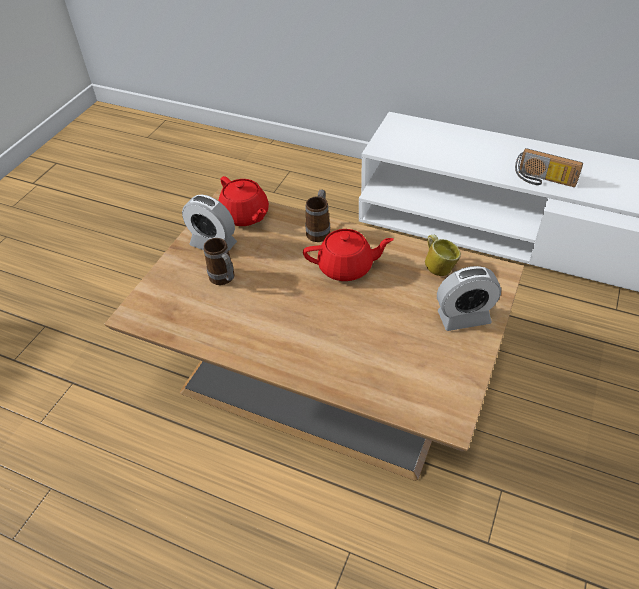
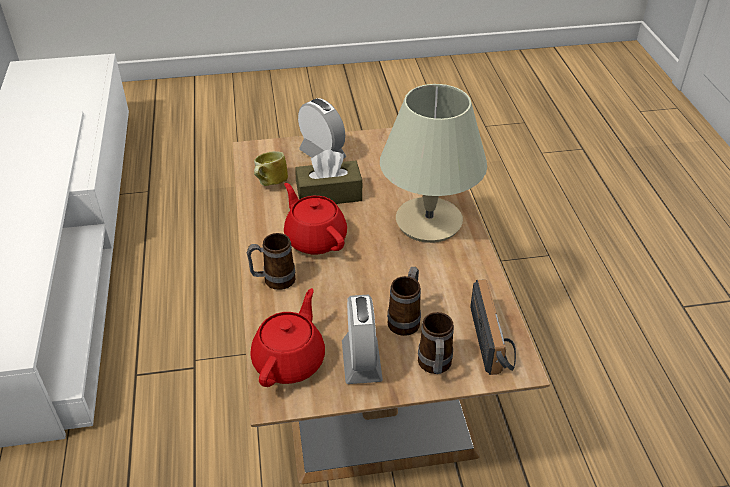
camera: 125 degrees left, 5 degrees down
(175, 274) = (434, 367): none -> mug
(309, 345) = (428, 222): none -> beige table lamp
(397, 297) = (329, 194): none -> brown tissue box
(543, 180) = (43, 194): radio -> radio (494, 341)

